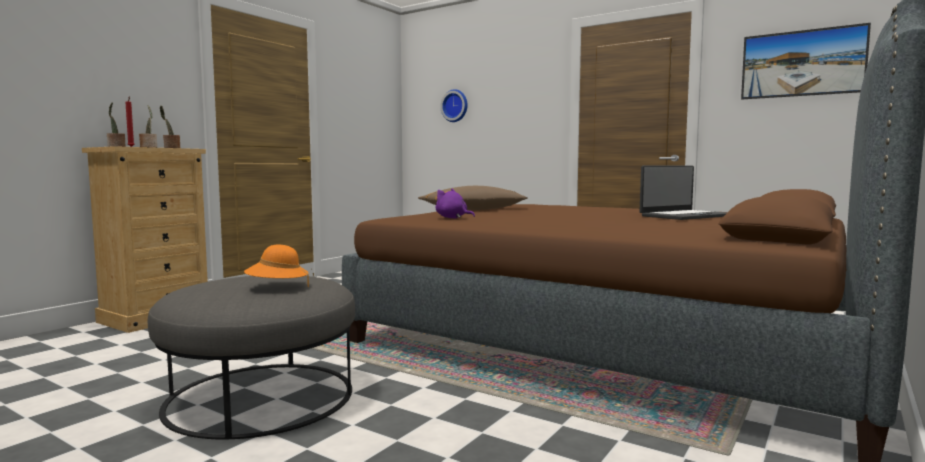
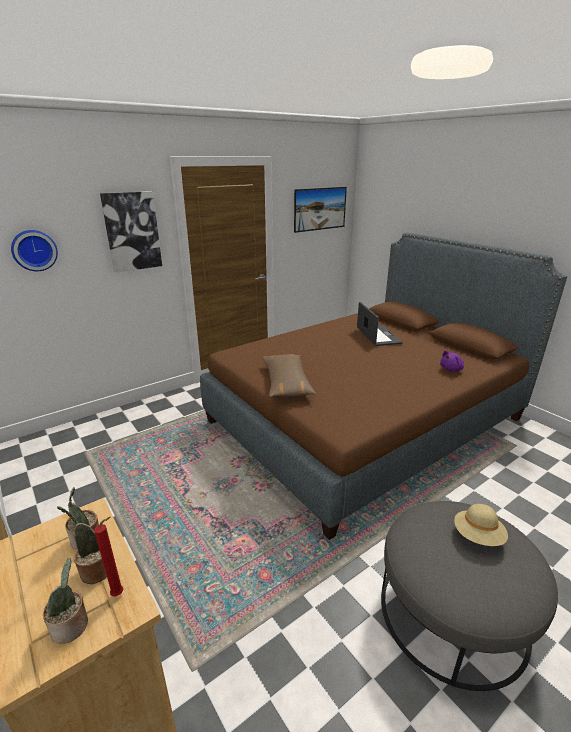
camera: 70 degrees left, 20 degrees up
(277, 287) = (478, 536): orange hat -> beige hat
(453, 218) = (360, 405): purple plush toy -> purple plush toy (451, 369)
(526, 93) = (132, 231): none -> picture

